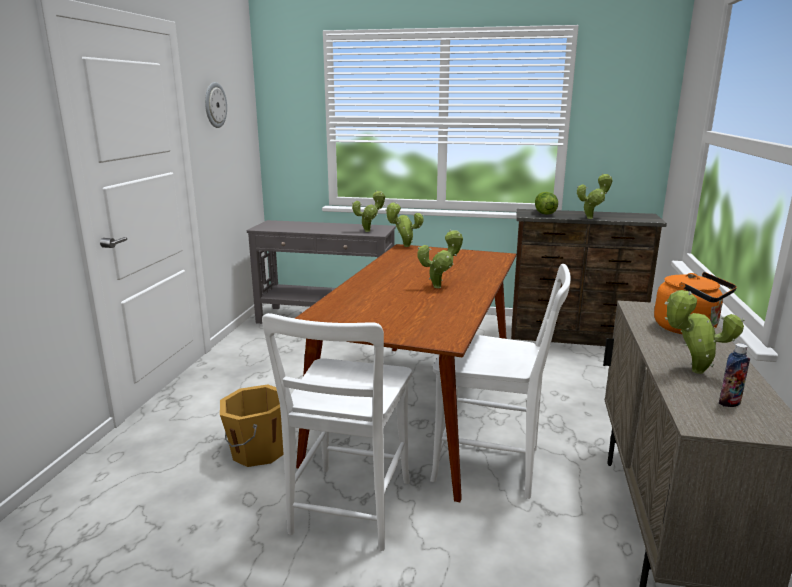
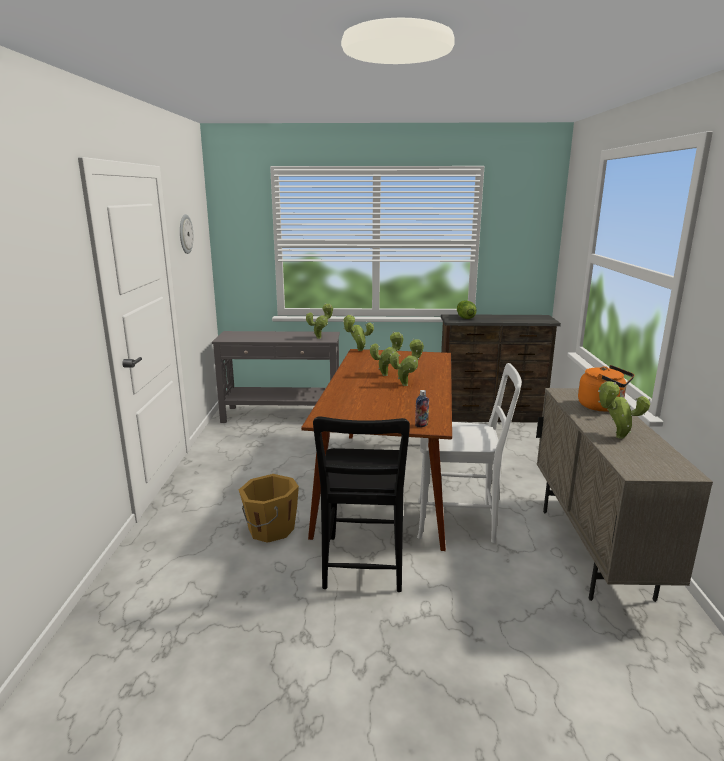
camera: 10 degrees left, 0 degrees up
(348, 511) = (363, 567): white chair -> black chair
(591, 218) = (503, 320): potted plant -> potted plant (386, 374)
(729, 403) = (647, 457): bottle -> bottle (421, 425)

